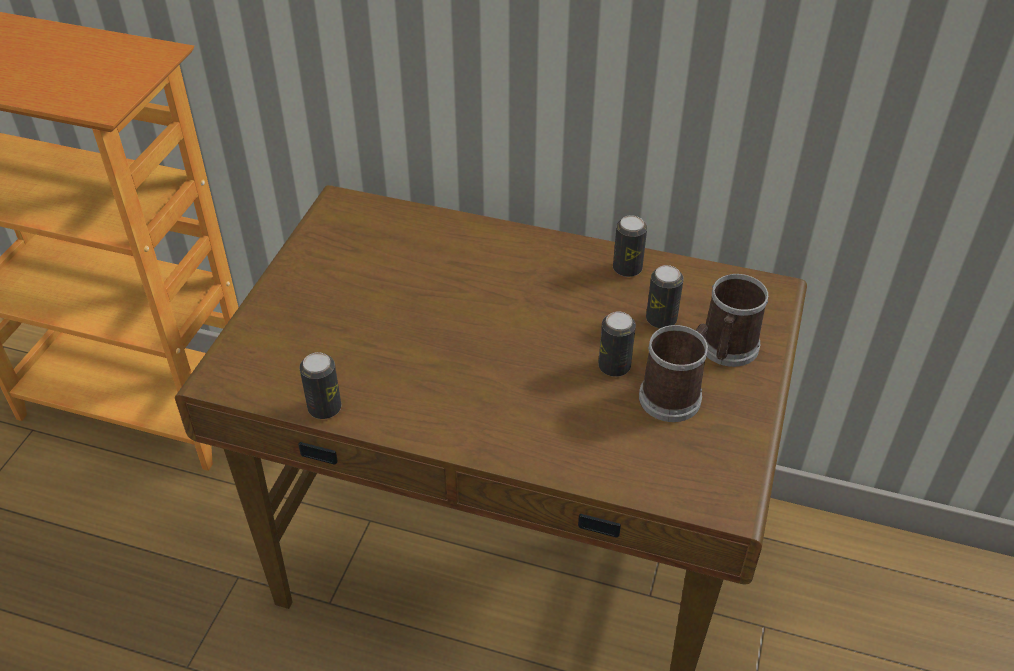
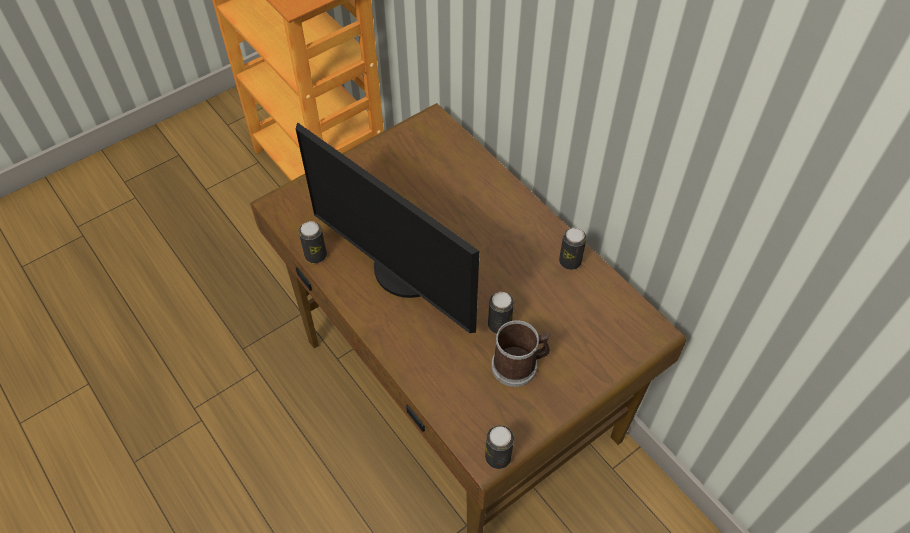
camera: 35 degrees right, 10 degrees up
(455, 370) = (404, 272): none -> monitor
(661, 319) = (558, 310): can -> can (498, 457)
(727, 350) = (581, 355): mug -> none

